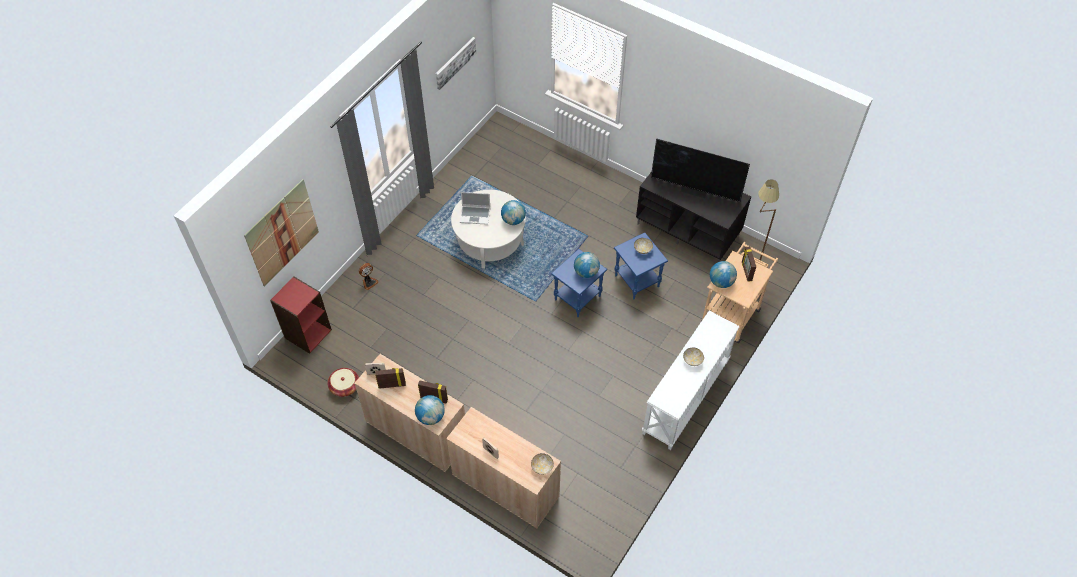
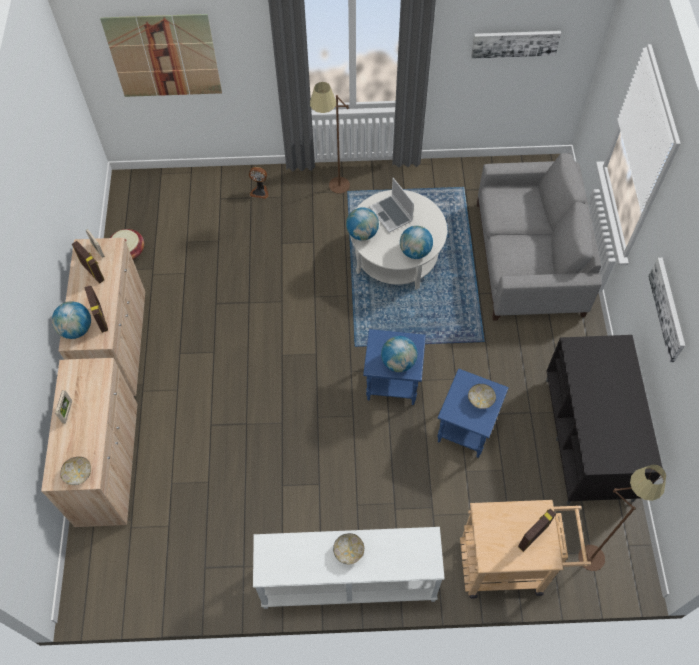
camera: 55 degrees right, 5 degrees up
(307, 333) = (165, 184): red bookcase -> none
(409, 242) = (333, 191): none -> brown floor lamp
(551, 179) = (528, 258): none -> grey sofa
(685, 119) = (668, 309): none -> picture
(695, 189) = (611, 400): television -> none
(721, 282) = (490, 515): globe -> globe (362, 233)

